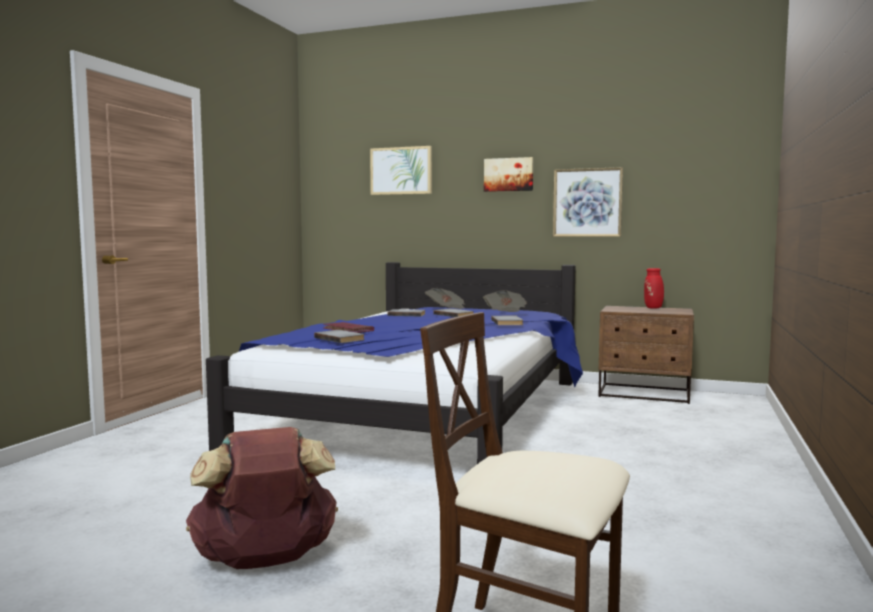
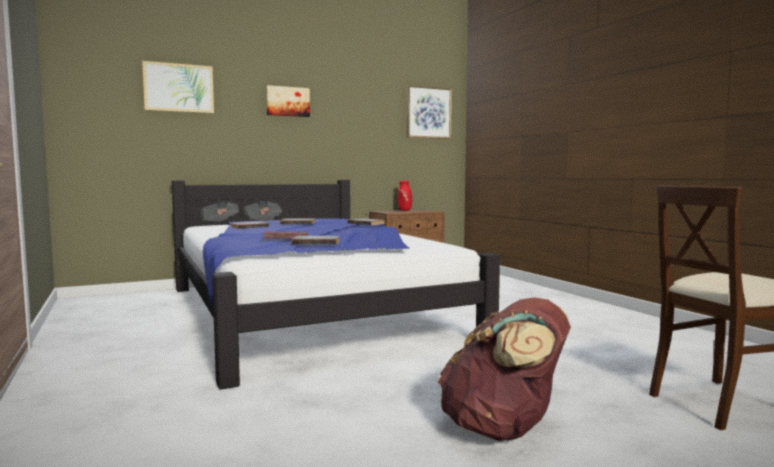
camera: 45 degrees left, 0 degrees up
(505, 314) = (327, 220): newspaper -> newspaper (220, 223)
(587, 202) = (351, 129): picture -> picture (428, 112)

